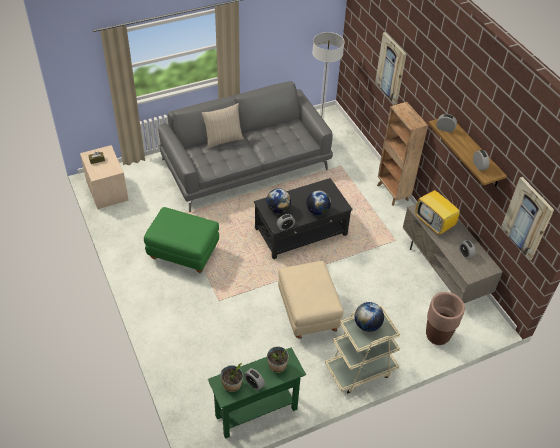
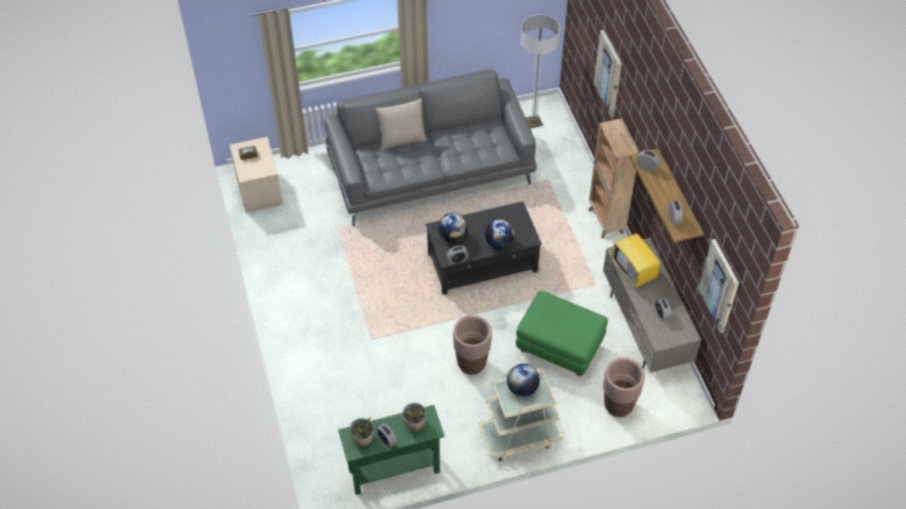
camera: 10 degrees right, 5 degrees up
(183, 254) = (338, 279): green ottoman -> green ottoman (558, 349)
(307, 313) = (471, 364): beige ottoman -> brown planter

